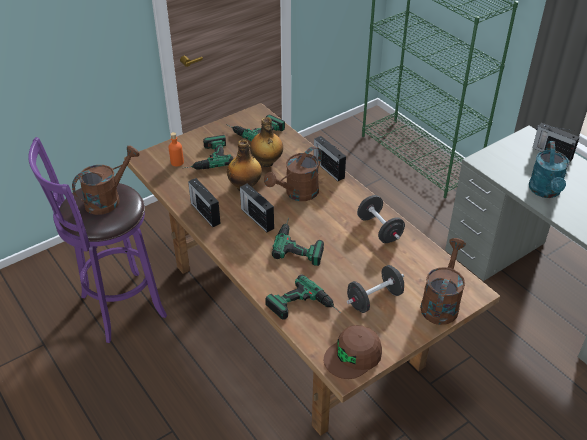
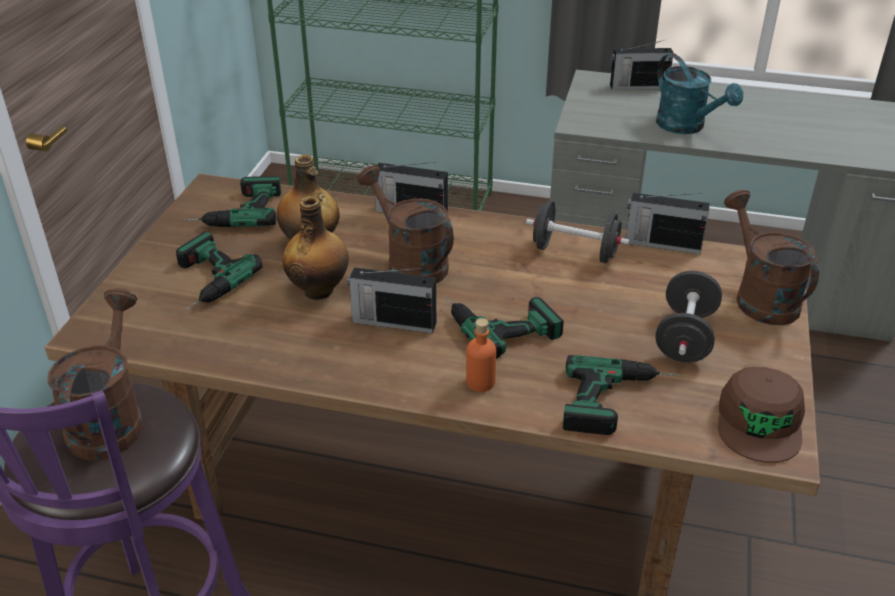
camera: 40 degrees left, 5 degrees down
(177, 162) = (159, 309): orange bottle -> orange bottle (480, 382)
(205, 212) = (301, 356): radio -> radio (661, 244)
(297, 194) = (410, 262): brown watering can -> brown watering can turned 135 degrees clockwise

